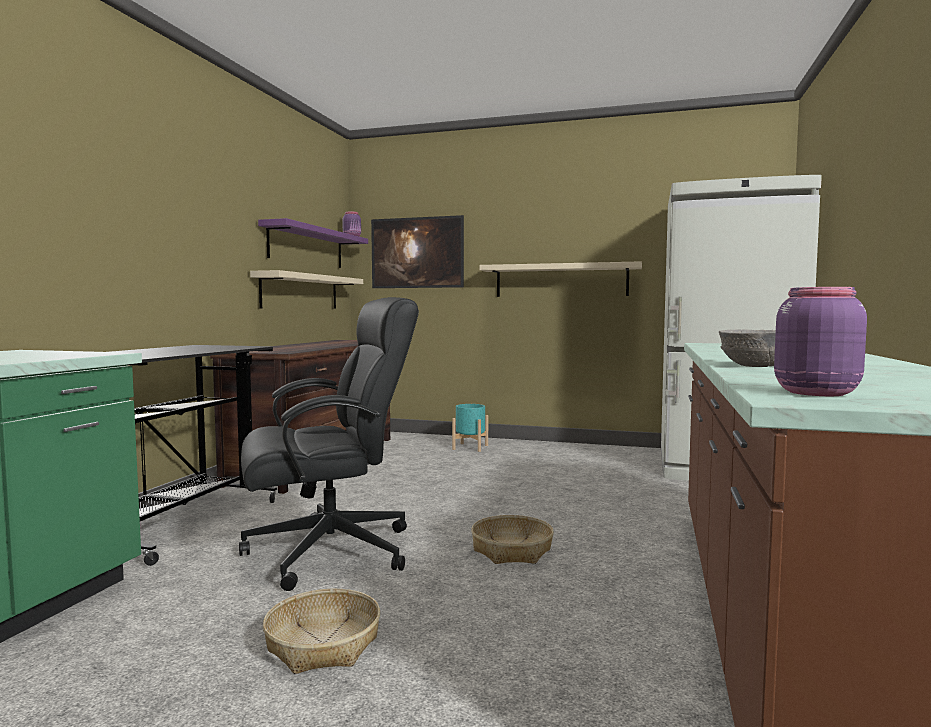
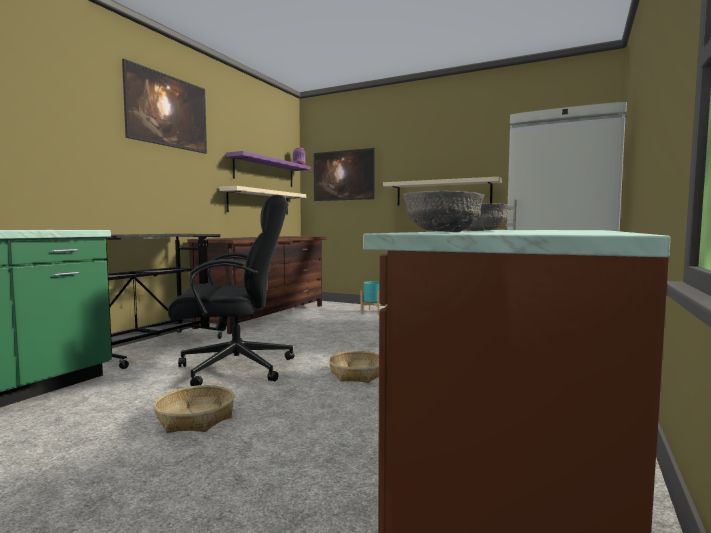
camera: 10 degrees right, 0 degrees up
(182, 185) = (168, 128): none -> picture
(814, 392) = (441, 232): purple jar -> grey bowl

